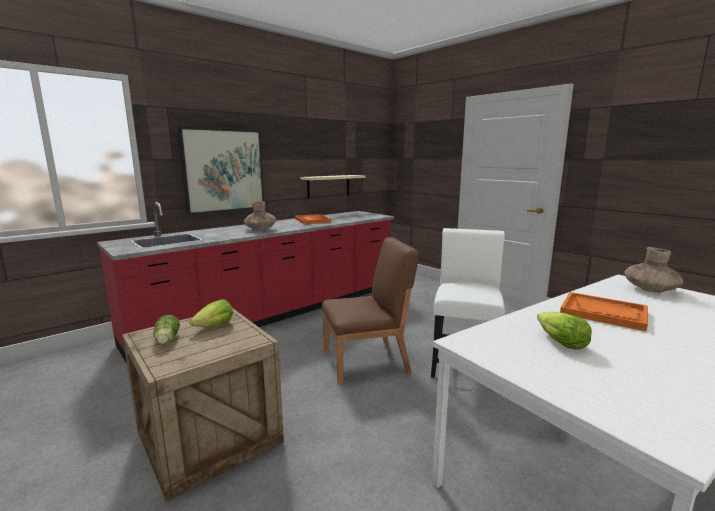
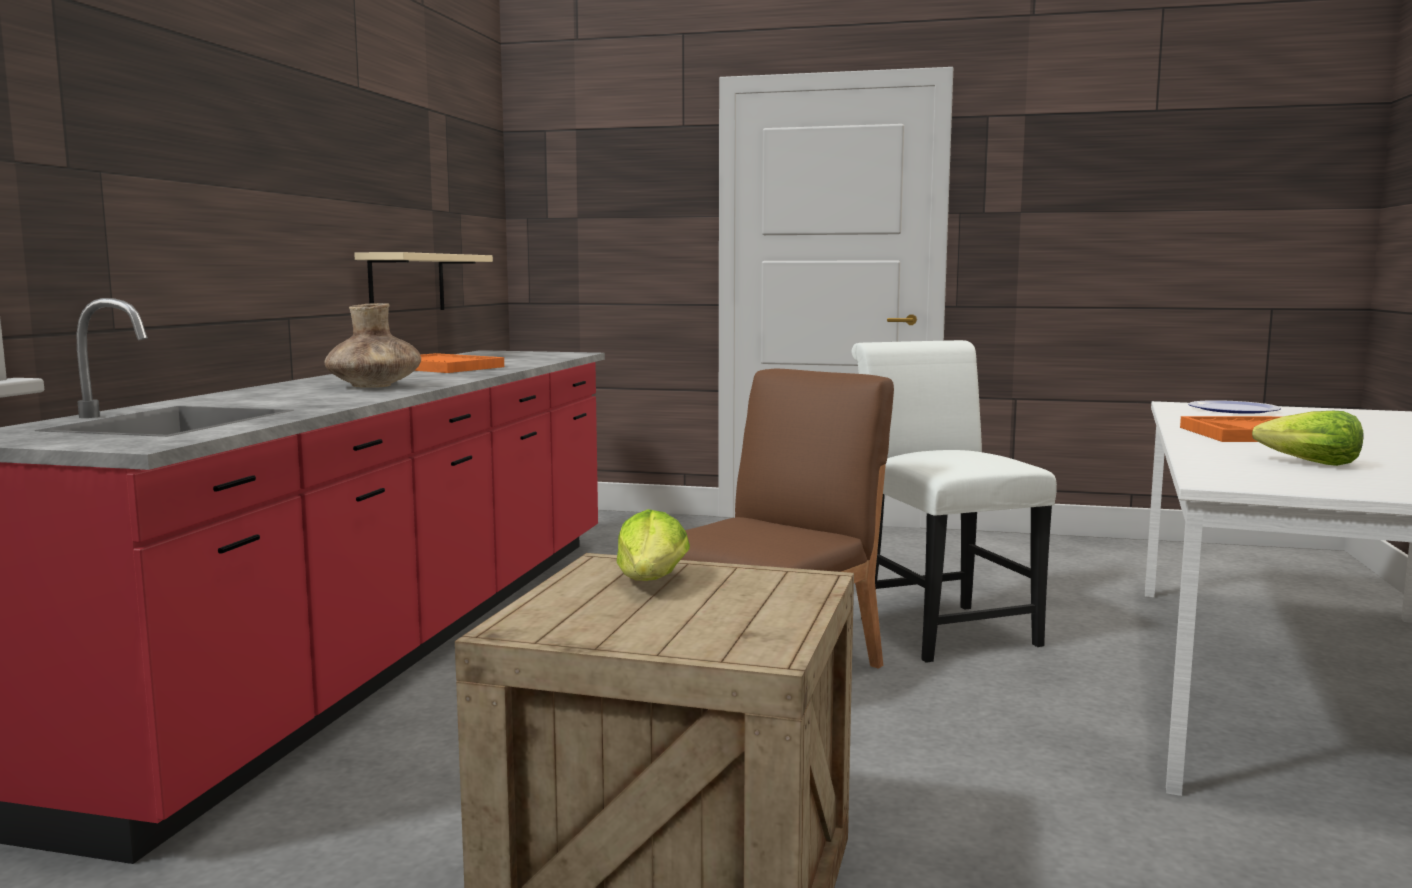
camera: 35 degrees left, 5 degrees down
(166, 340) = (617, 622): lettuce -> none
(223, 170) = (195, 218): picture -> none
(650, 289) = (1233, 409): brown vase -> plate

